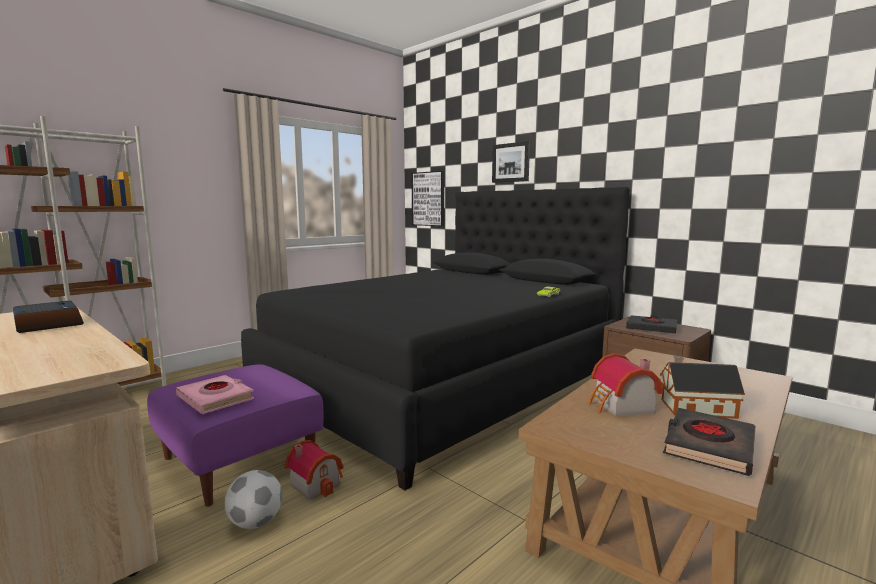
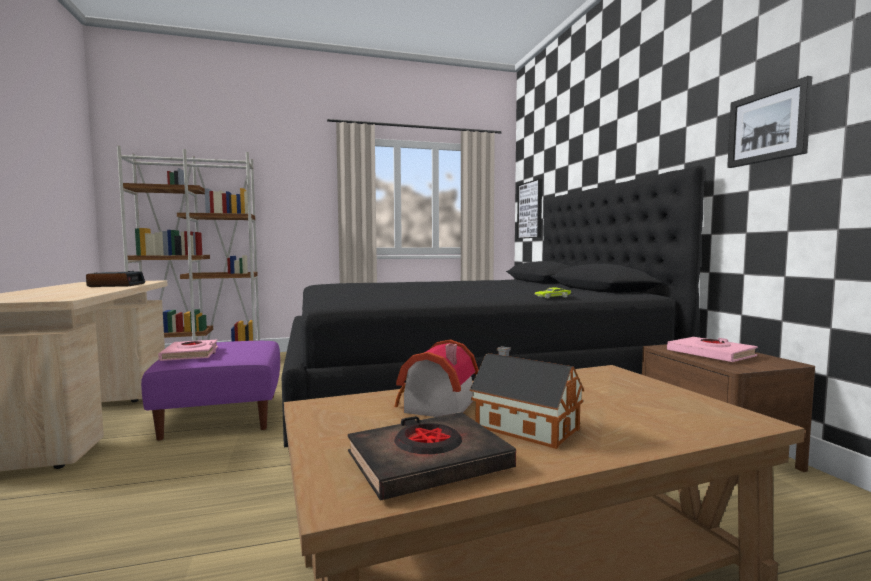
camera: 30 degrees right, 5 degrees down
(255, 523) = (163, 459): football -> none
(316, 483) = (242, 445): toy house -> none
(511, 162) = (594, 159): picture -> picture (768, 126)
(651, 328) = (711, 354): black book -> pink book

